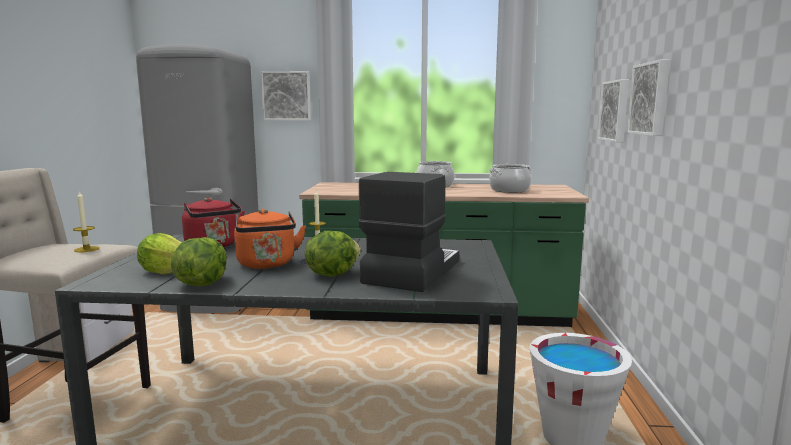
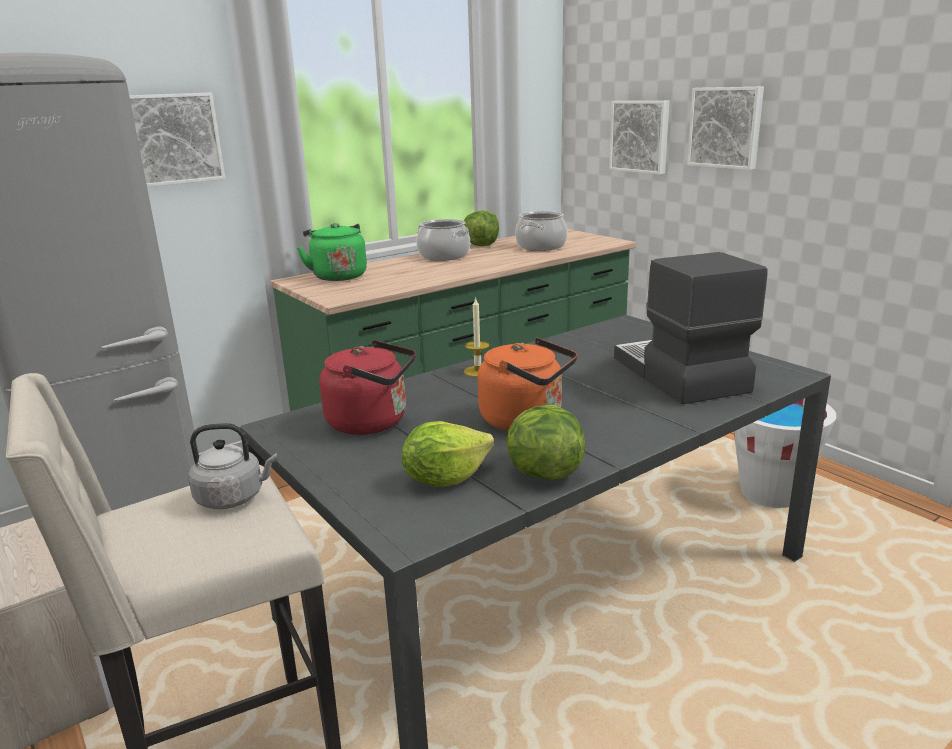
camera: 40 degrees left, 10 degrees up
(86, 249) = (234, 498): candle -> grey kettle
(332, 274) = (624, 405): lettuce -> lettuce (481, 245)
(351, 185) = (338, 276): none -> green kettle

